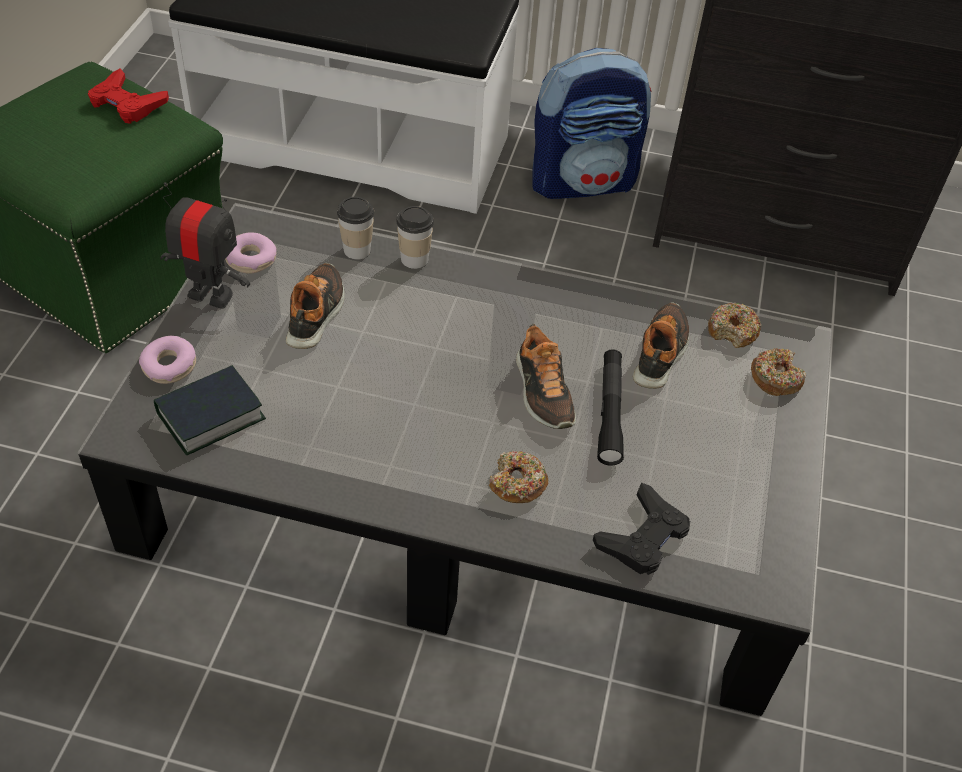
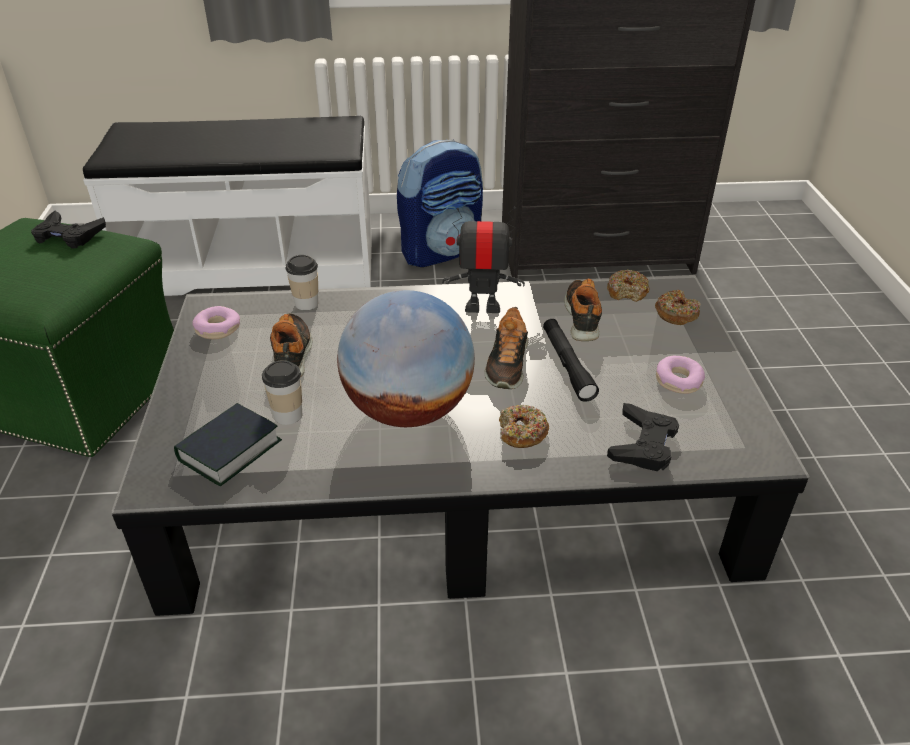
camera: 15 degrees left, 10 degrees down
(127, 103) = (69, 235): red game controller -> black game controller
(169, 366) = (175, 422): donut -> donut (678, 381)
(210, 295) = (192, 362): toy robot -> toy robot (482, 307)
(409, 420) = (408, 410): none -> globe
(414, 259) = (357, 299): cup -> cup (288, 415)
(542, 392) = (507, 364): shoe -> shoe turned 45 degrees clockwise

